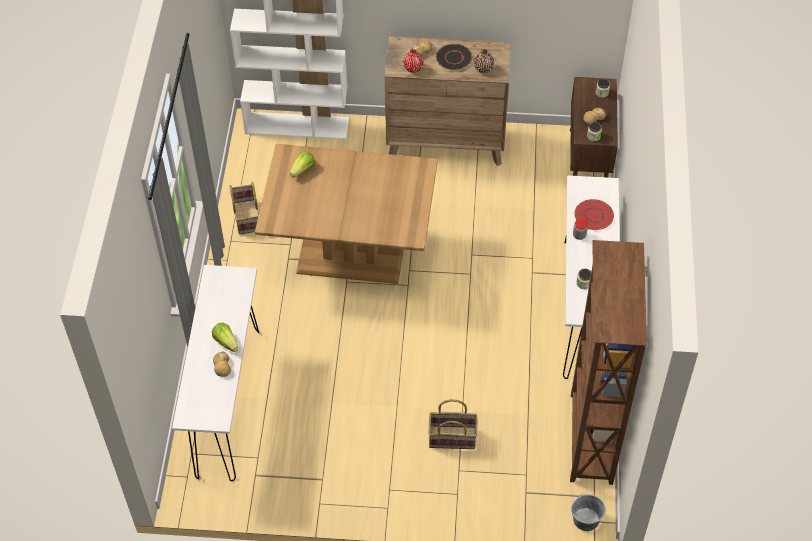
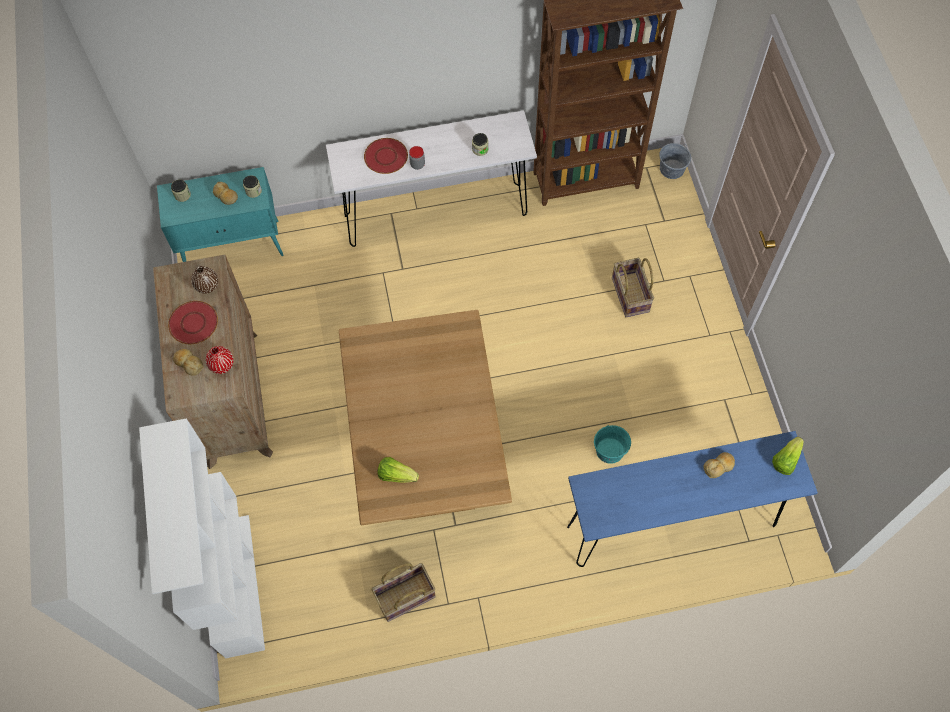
camera: 105 degrees left, 10 degrees up
(226, 341) = (684, 474): lettuce -> lettuce (785, 460)
(227, 402) = (672, 525): white console table -> blue console table
(308, 377) = (609, 450): none -> turquoise bucket
(454, 58) = (194, 323): black plate -> red plate
(588, 163) = (234, 246): brown cabinet -> turquoise cabinet

